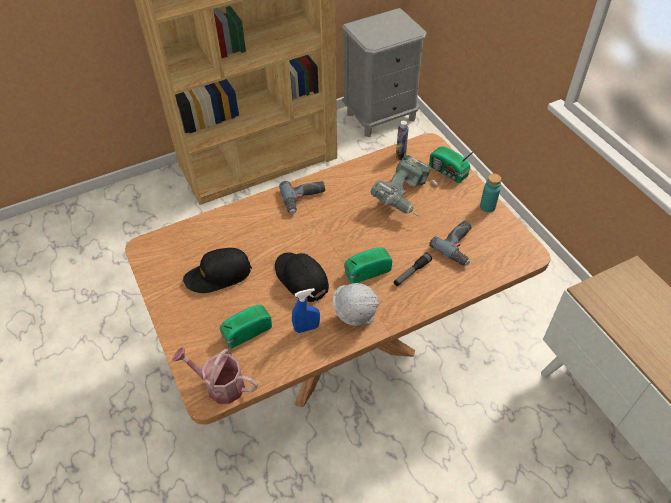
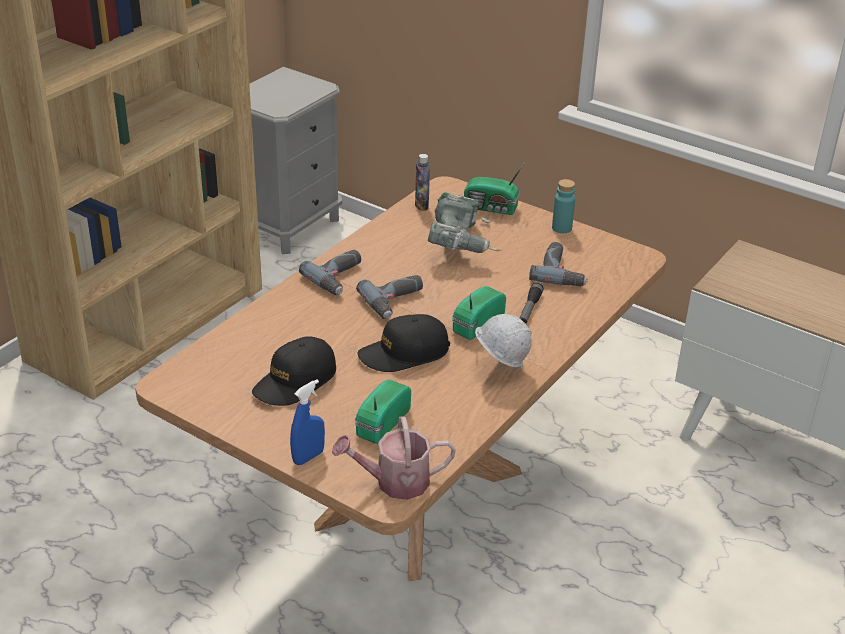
camera: 30 degrees left, 15 degrees down
(301, 278) = (404, 353): black cap -> black cap turned 45 degrees counterclockwise
(306, 328) = (452, 396): blue spray bottle -> blue spray bottle (308, 457)
(326, 233) = (396, 302): none -> power drill

